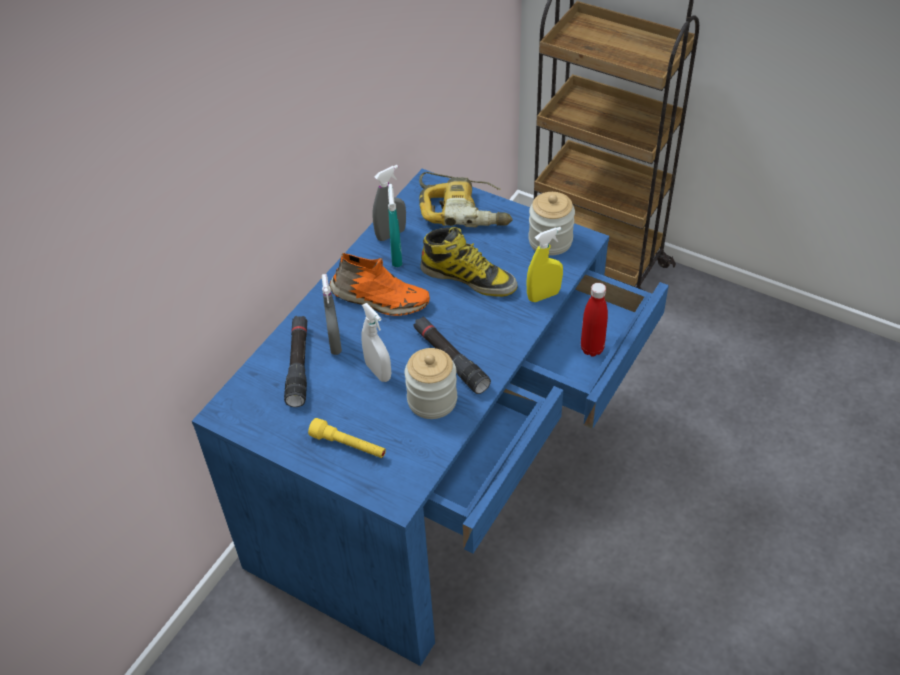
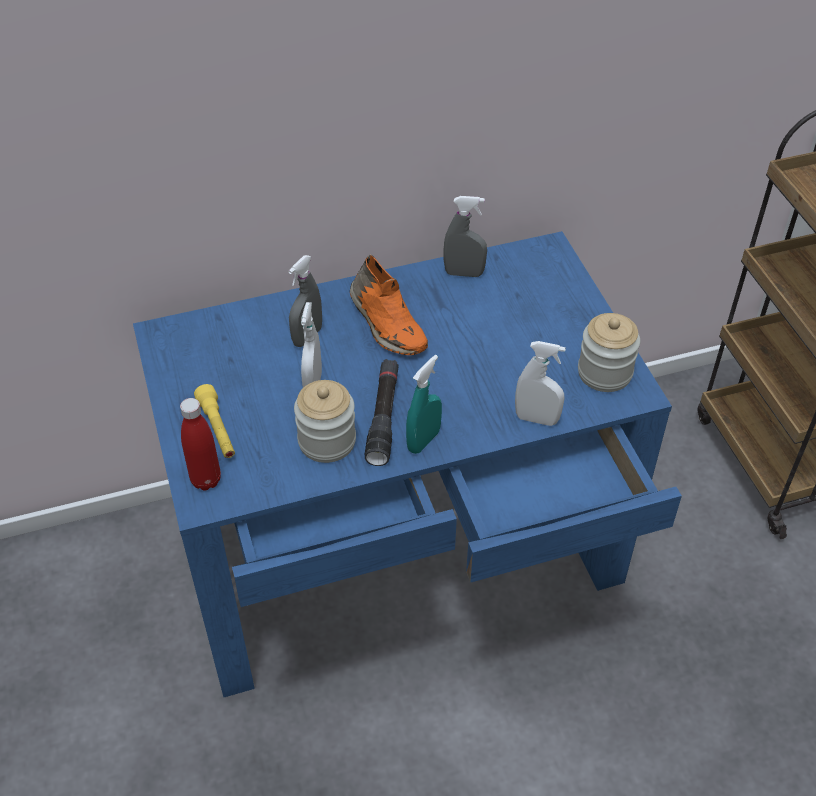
camera: 40 degrees right, 0 degrees up
(298, 365) = (258, 335): black flashlight -> none
(396, 257) = (445, 296): turquoise spray bottle -> turquoise spray bottle (423, 441)
(464, 209) = (557, 292): power drill -> none
(469, 277) = (487, 356): boot -> none
(543, 295) = (536, 419): yellow spray bottle -> white spray bottle
(592, 349) = (553, 508): red bottle -> red bottle (206, 480)

